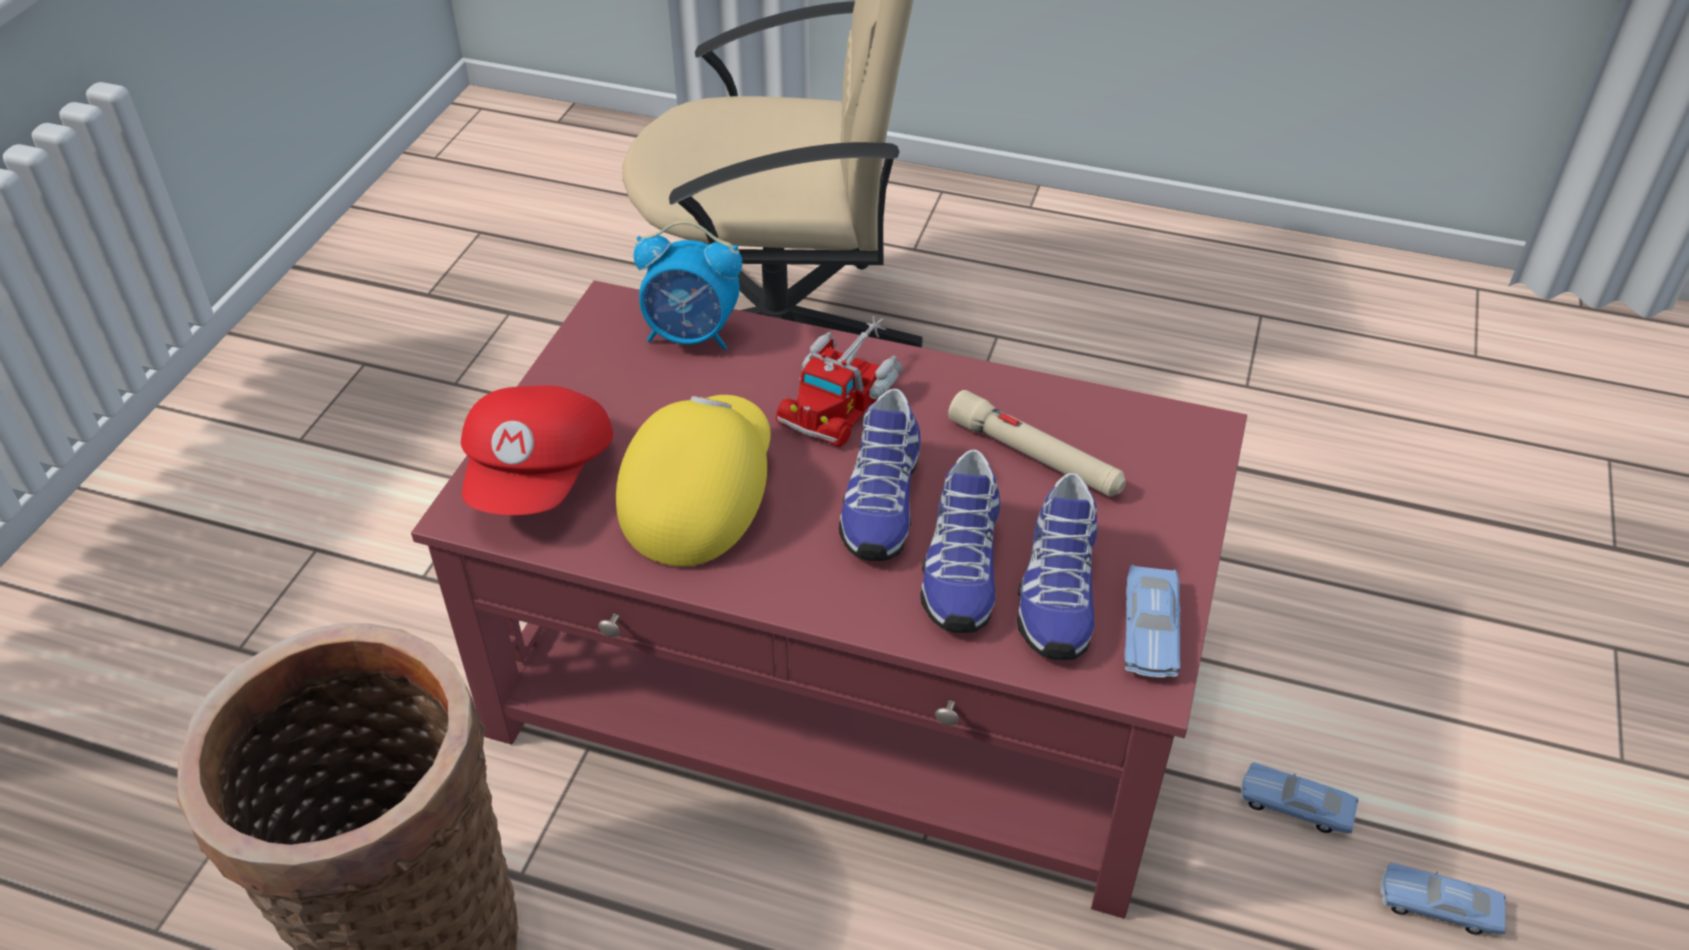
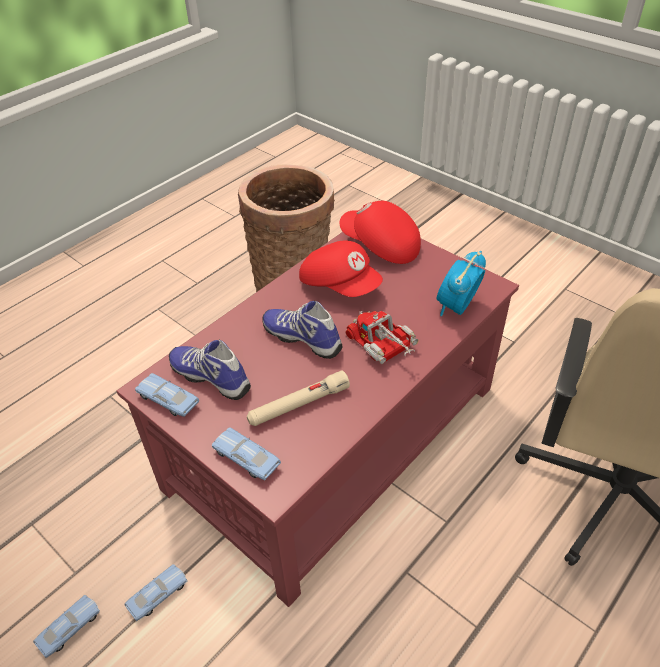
camera: 115 degrees right, 0 degrees up
(698, 499) = (340, 284): yellow cap -> red cap
(959, 568) = (248, 350): shoe -> none
(1178, 479) = (246, 458): none -> blue toy car

